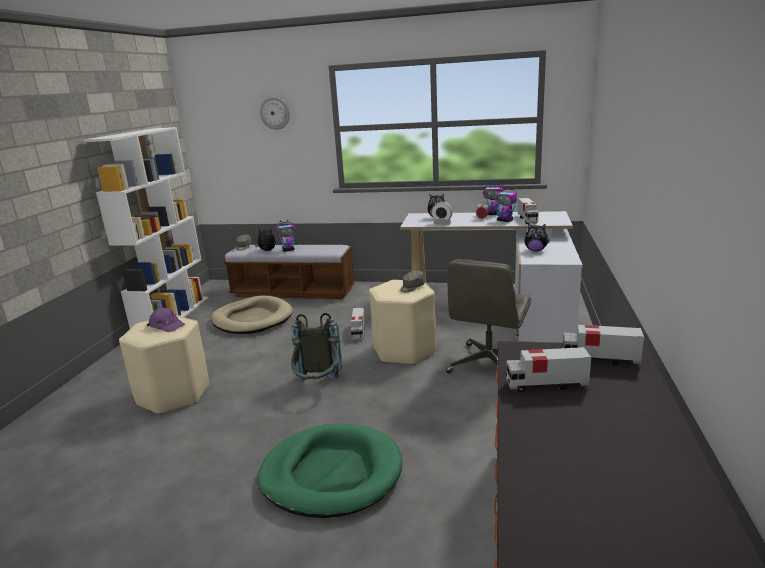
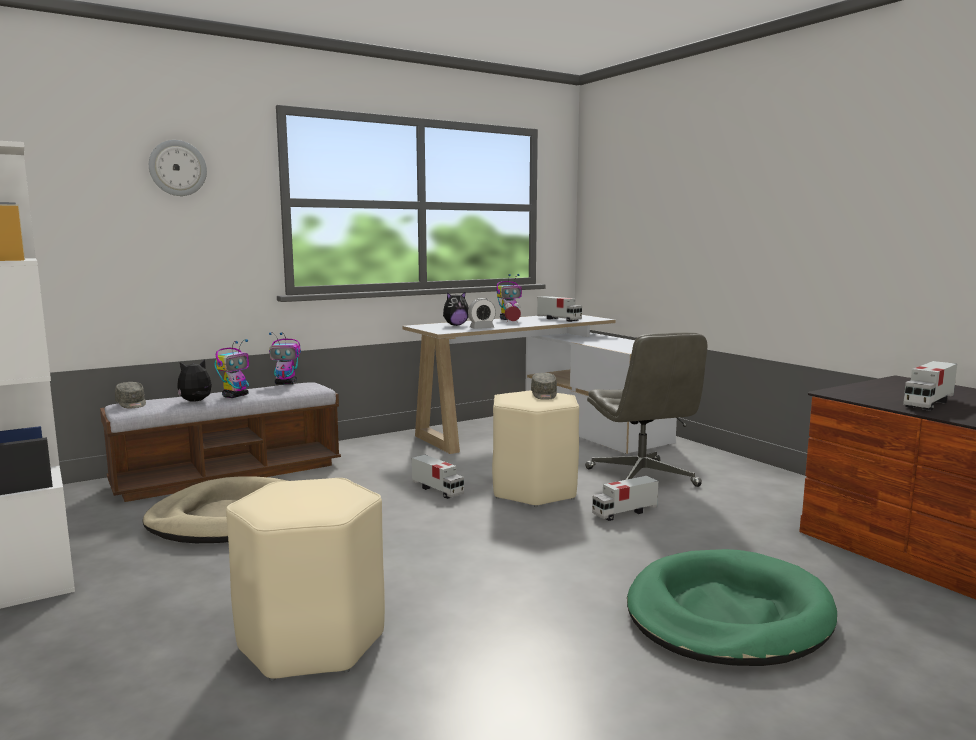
camera: 45 degrees left, 10 degrees down
(166, 325) = (310, 492): purple cap -> none
(318, 386) = (516, 551): grey backpack -> none
(505, 221) = (541, 321): toy robot -> toy robot (286, 383)
(535, 250) = (610, 345): plush toy -> none
(599, 359) = (900, 385): toy truck -> toy truck (624, 512)

